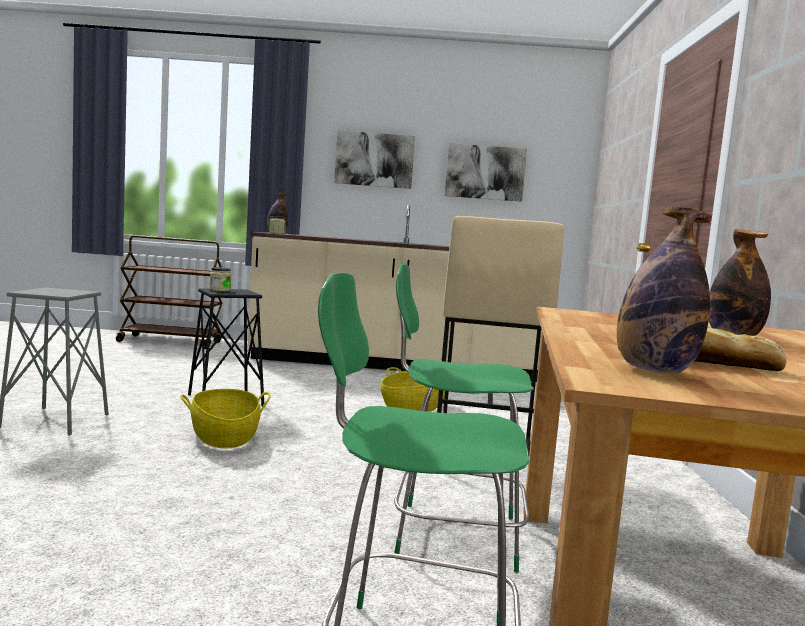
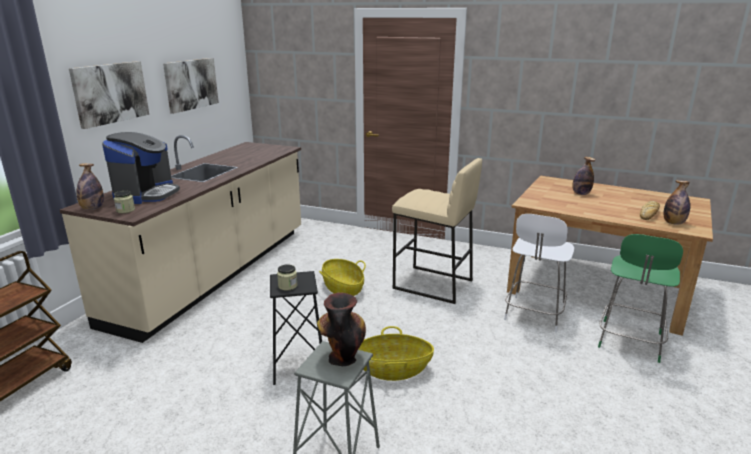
camera: 70 degrees left, 15 degrees up
(64, 292) = (342, 356): none -> vase
(322, 236) = (146, 194): none -> coffee machine
(451, 534) = (534, 315): green chair -> white chair

